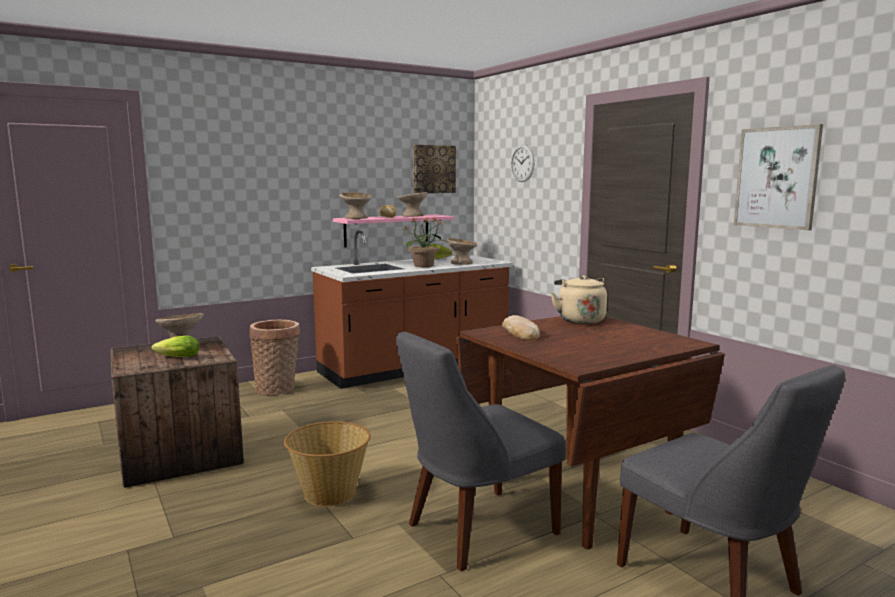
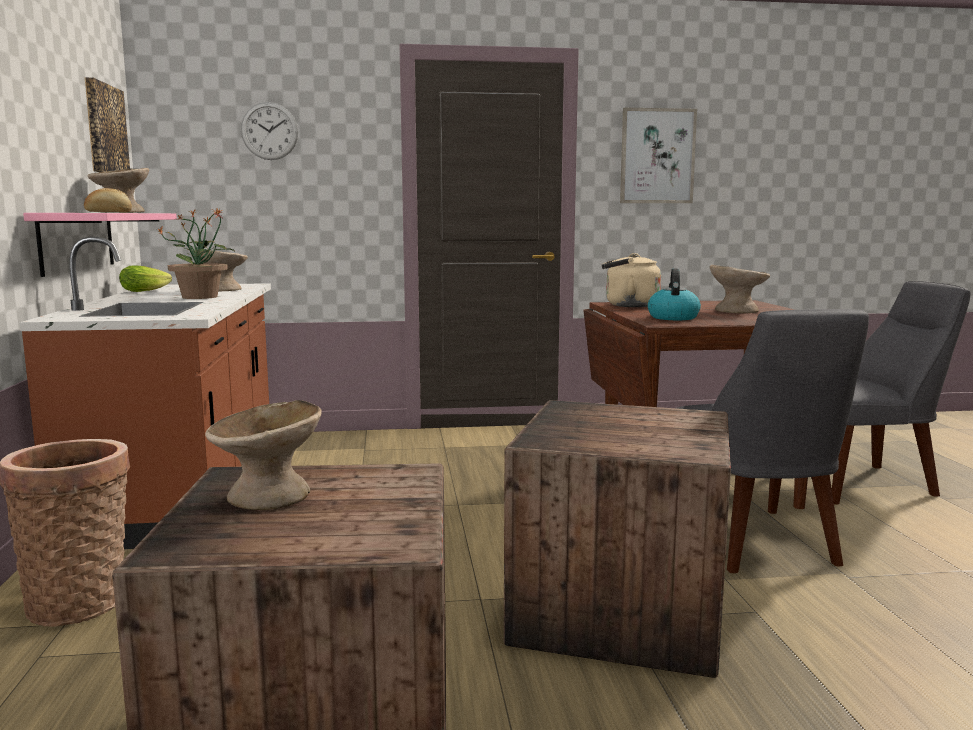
camera: 65 degrees left, 0 degrees up
(176, 358) = (361, 502): lettuce -> none
(330, 493) = (616, 609): basket -> crate
(356, 218) = (81, 212): beige bowl -> beige bowl (736, 311)
(521, 332) = (673, 317): bread -> kettle

